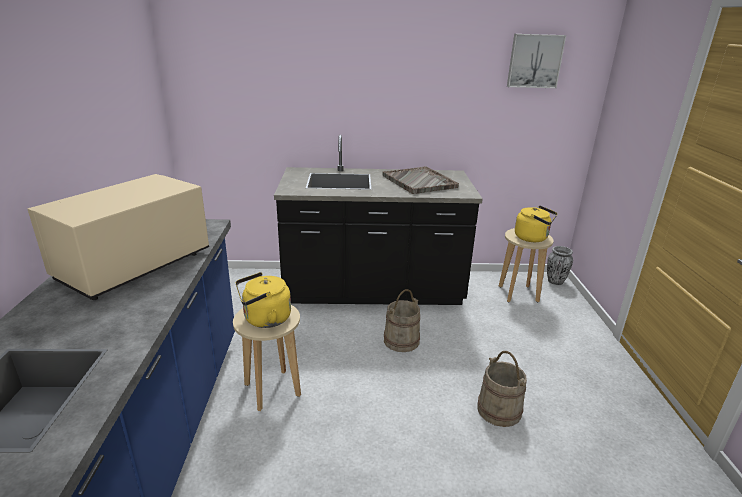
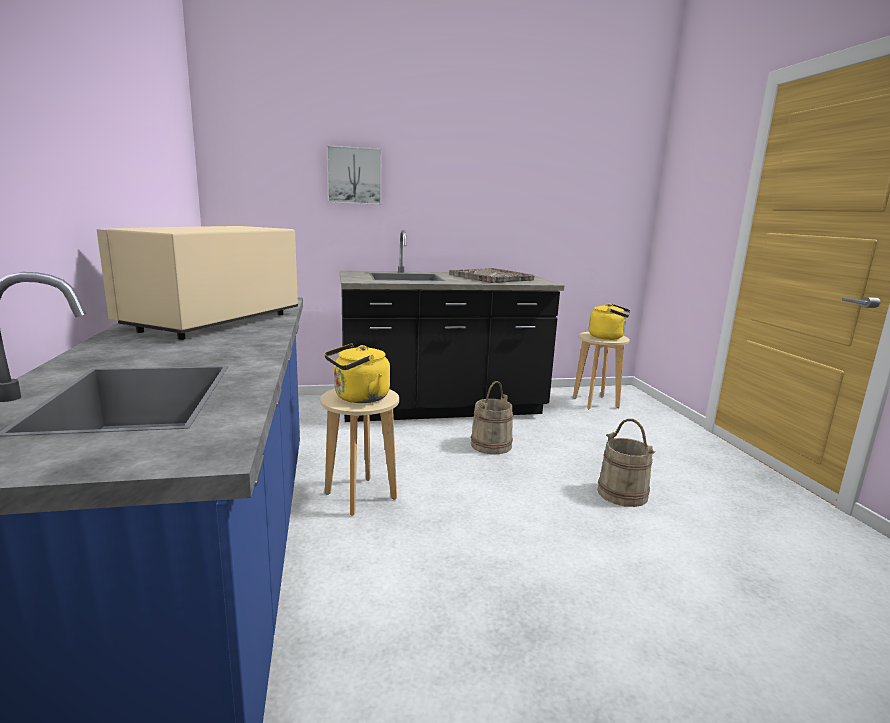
camera: 10 degrees left, 10 degrees down
(534, 61) = (592, 161): picture -> picture (354, 176)
(555, 281) = (627, 392): vase -> none

